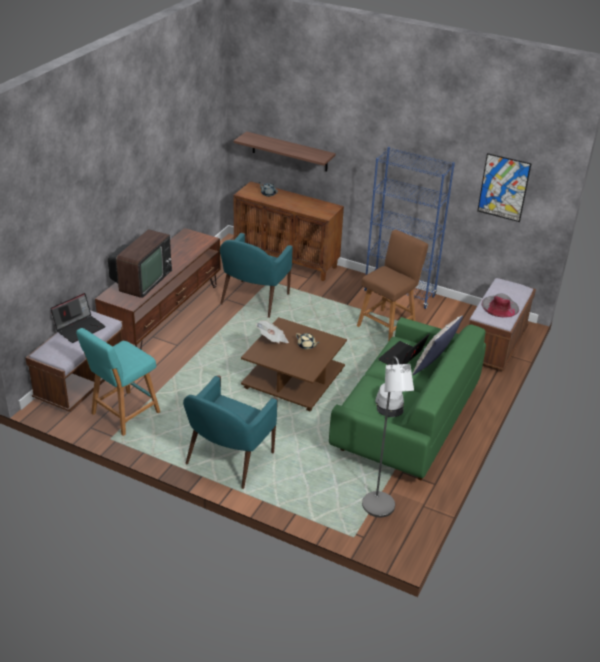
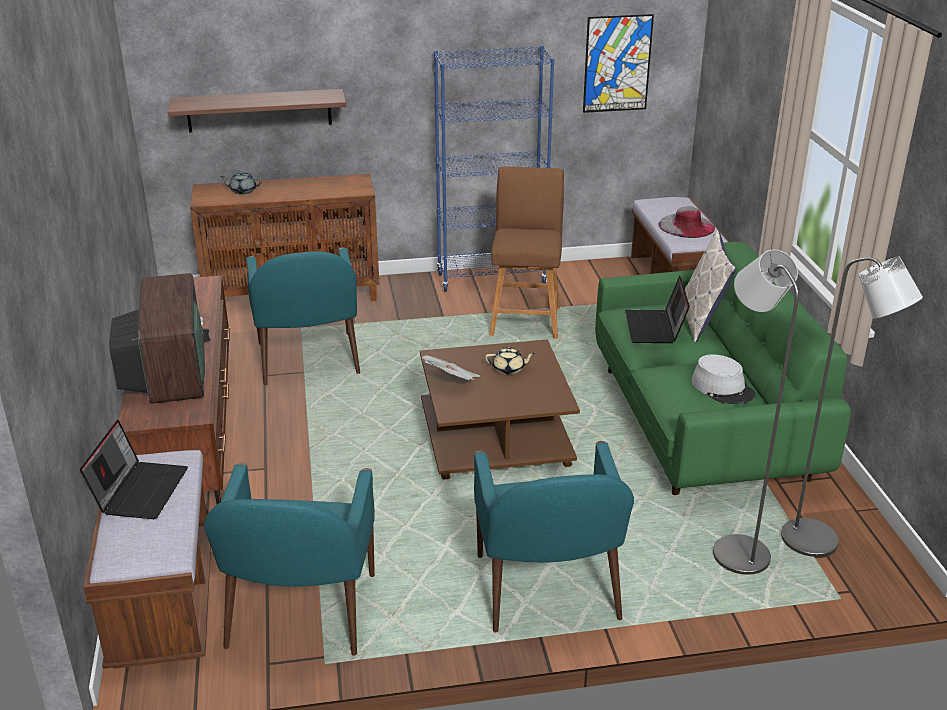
camera: 35 degrees left, 5 degrees down
(123, 414) = (300, 613): turquoise stool -> turquoise armchair
(335, 489) = (734, 549): none -> grey floor lamp

